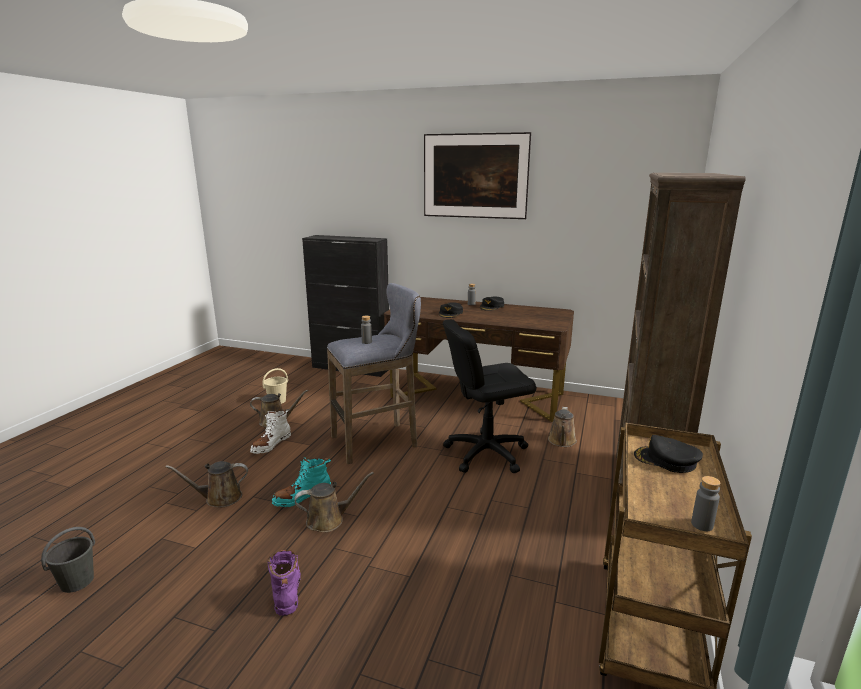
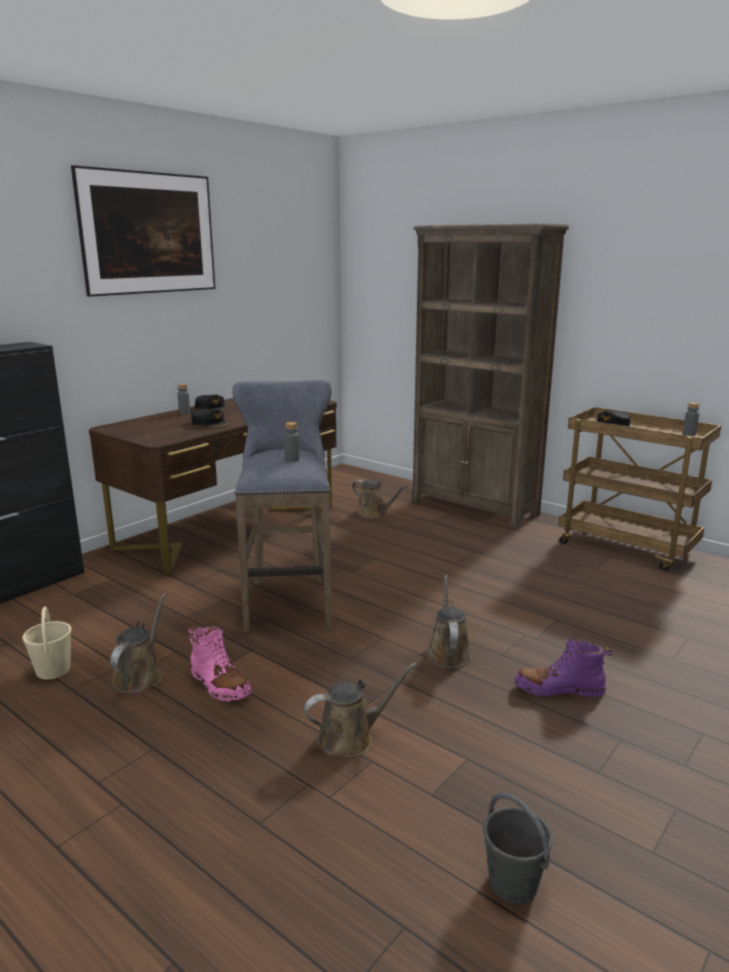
camera: 70 degrees left, 0 degrees up
(219, 498) = (351, 737): brown watering can -> brown watering can turned 120 degrees counterclockwise
(271, 444) = (219, 684): white boot -> pink boot
(302, 496) = (388, 666): turquoise boot -> none
(486, 453) = (368, 548): black office chair -> none

